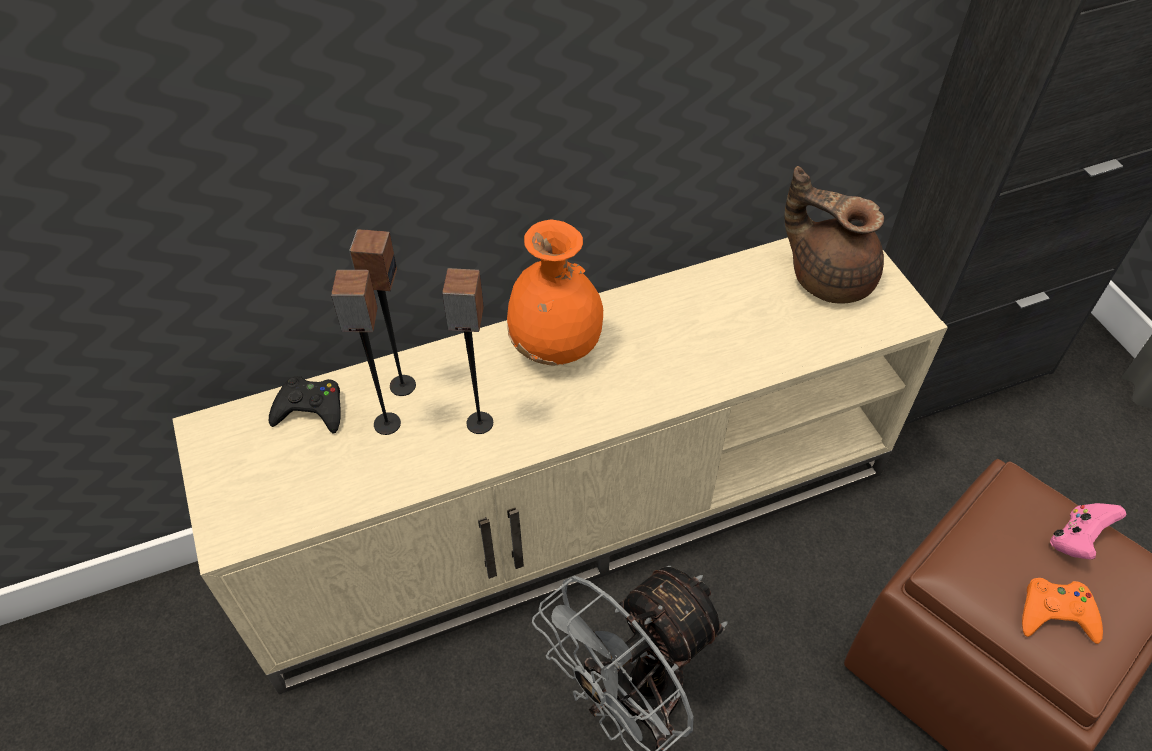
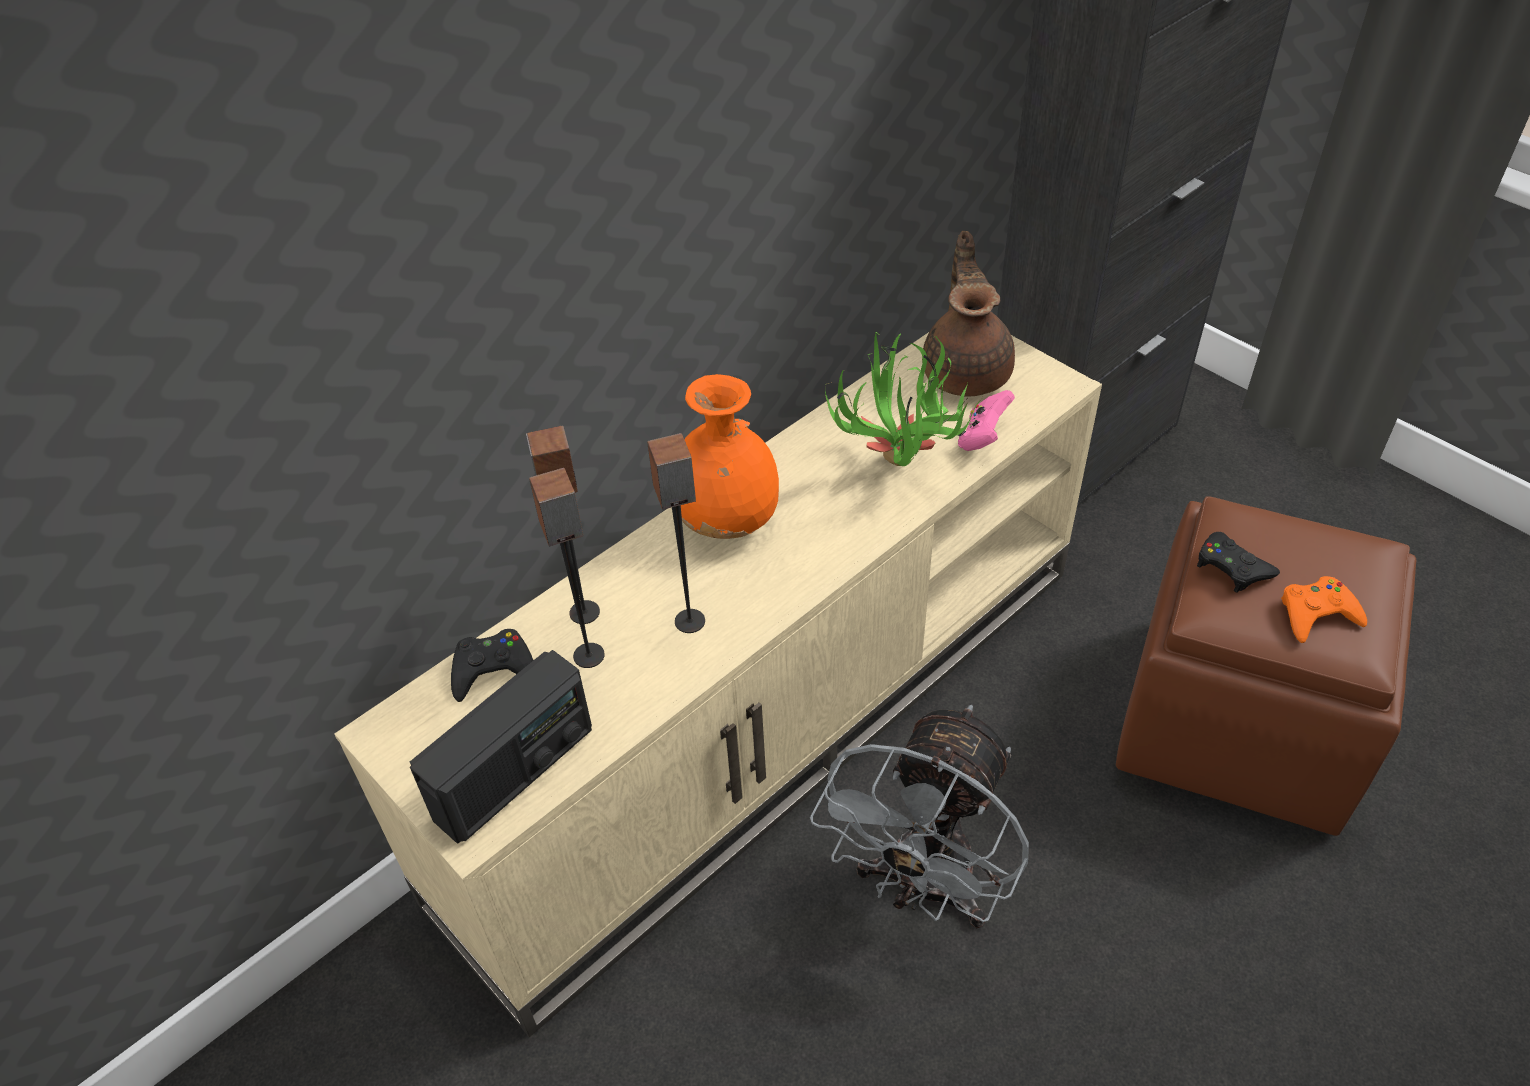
camera: 20 degrees left, 5 degrees down
(282, 502) = (515, 773): none -> radio
(718, 352) = (898, 474): none -> potted plant
(828, 276) = (966, 371): brown teapot -> brown teapot turned 75 degrees clockwise
(996, 539) = (1232, 567): none -> black game controller
(1077, 539) = (1302, 543): pink game controller -> pink game controller (982, 437)

